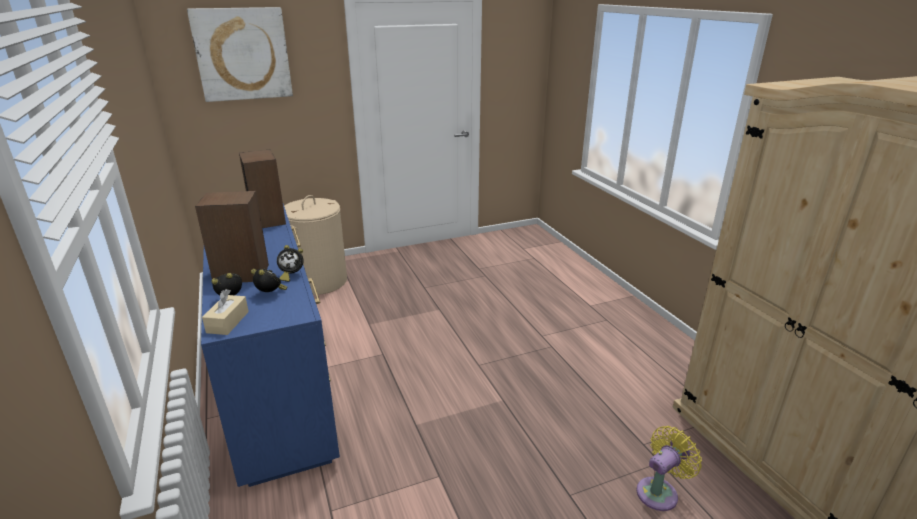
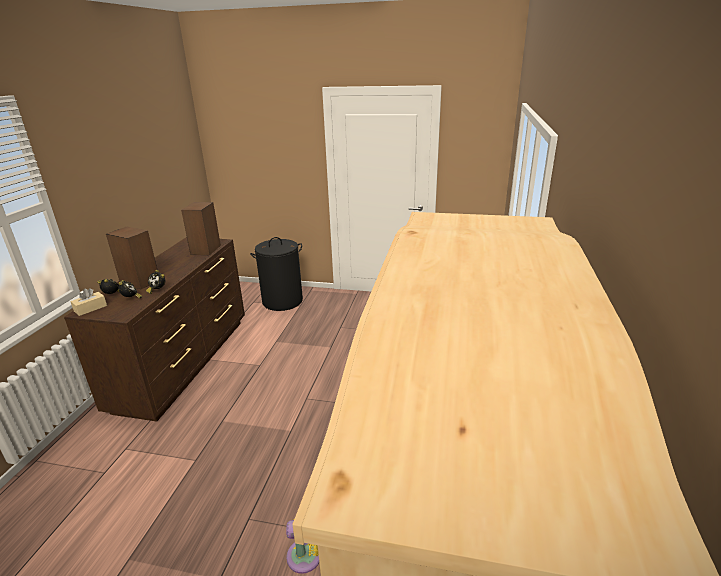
camera: 35 degrees right, 0 degrees up
(242, 54) = (252, 131): picture -> none
(277, 386) = (185, 362): blue dresser -> brown dresser
(319, 281) = (282, 301): beige laundry basket -> black laundry basket

